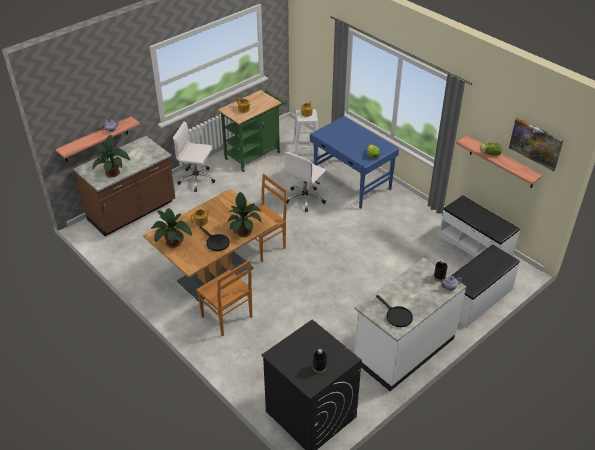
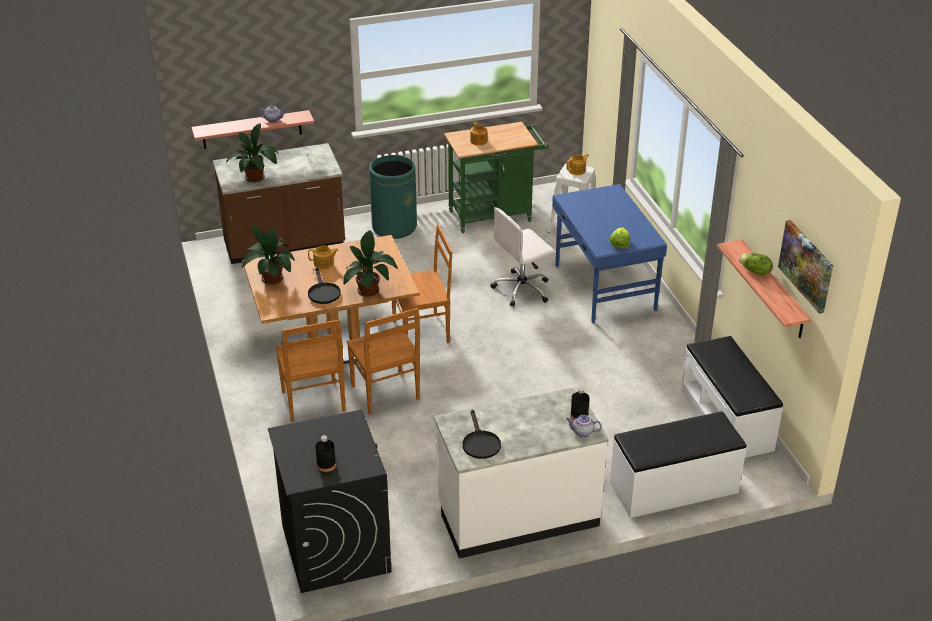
camera: 25 degrees right, 5 degrees down
(197, 179) = (394, 227): white office chair -> green trash can
(269, 295) = (386, 394): none -> brown chair

